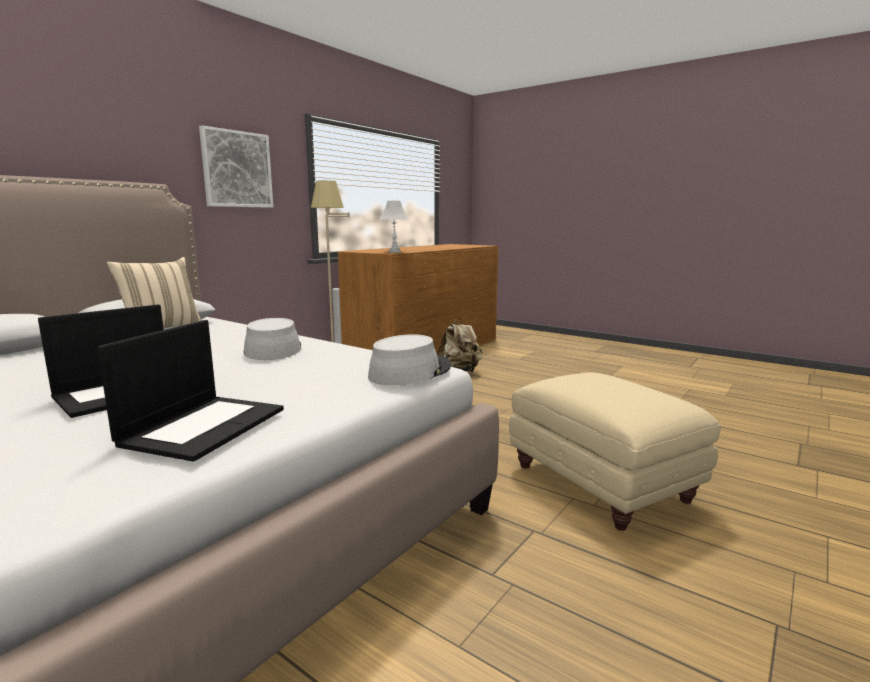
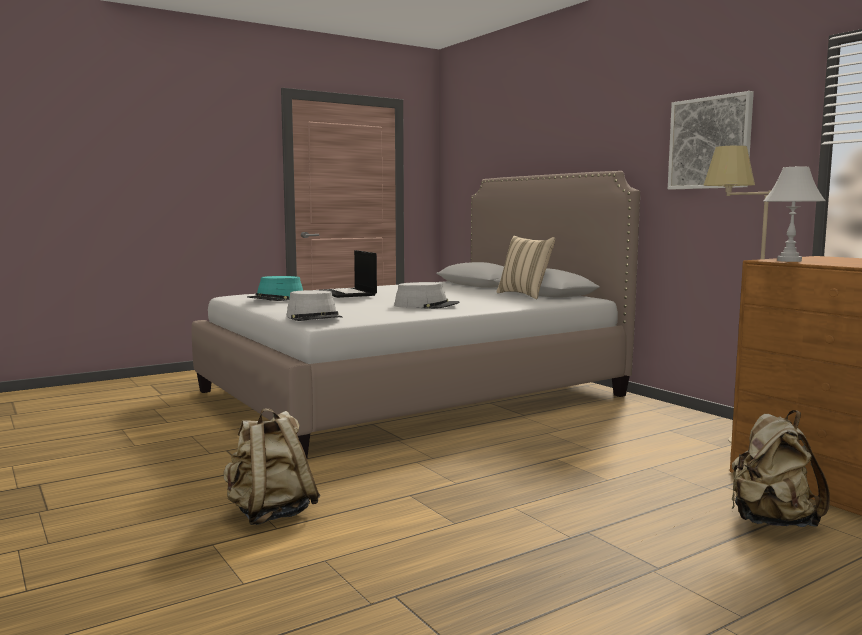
camera: 110 degrees right, 5 degrees down
(204, 426) = (276, 298): laptop -> turquoise hat
(602, 485) = (270, 514): beige ottoman -> beige backpack

